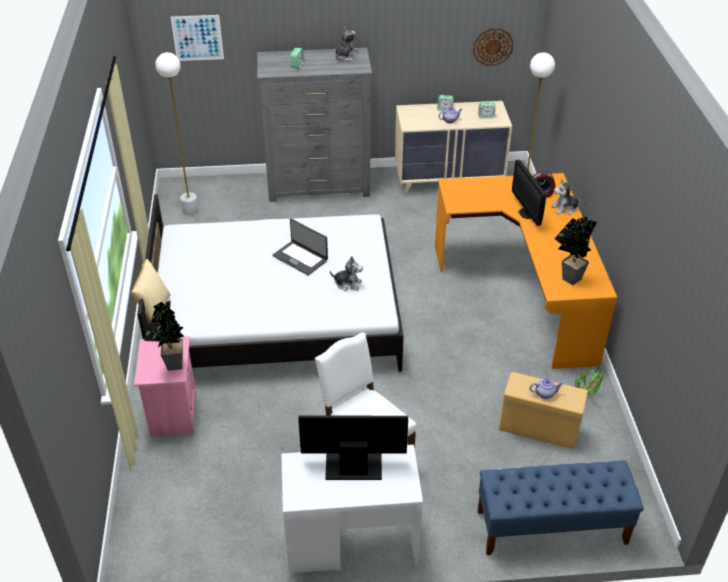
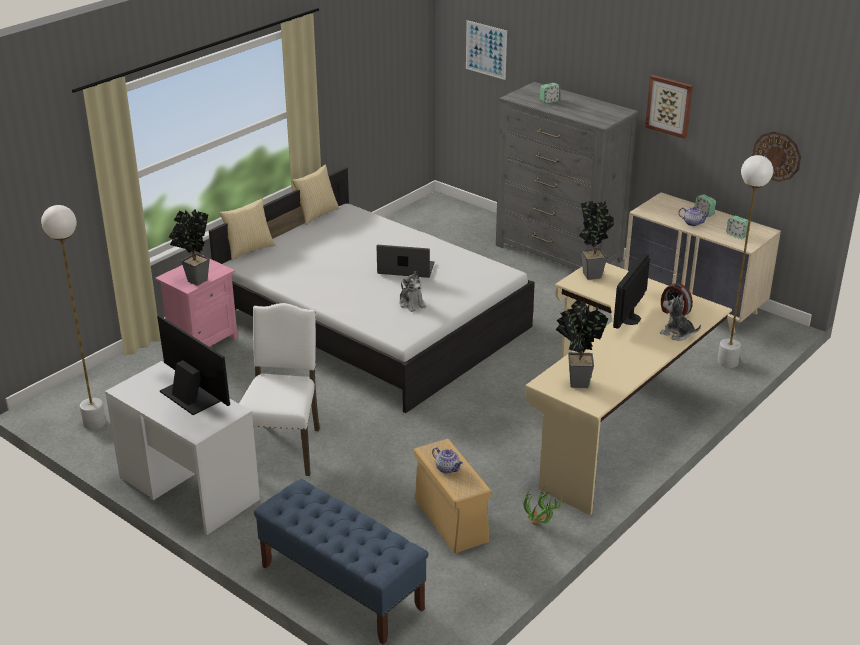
camera: 45 degrees right, 10 degrees down
(158, 248) = (316, 214): none -> pillow
(190, 210) = (423, 223): white floor lamp -> white floor lamp (94, 423)
(300, 258) = (405, 269): laptop -> laptop turned 105 degrees clockwise
(345, 56) = (603, 110): plush toy -> none
(395, 35) = (669, 106): none -> picture
(455, 191) = (592, 273): none -> potted plant
(524, 291) = (617, 421): orange desk -> beige desk

